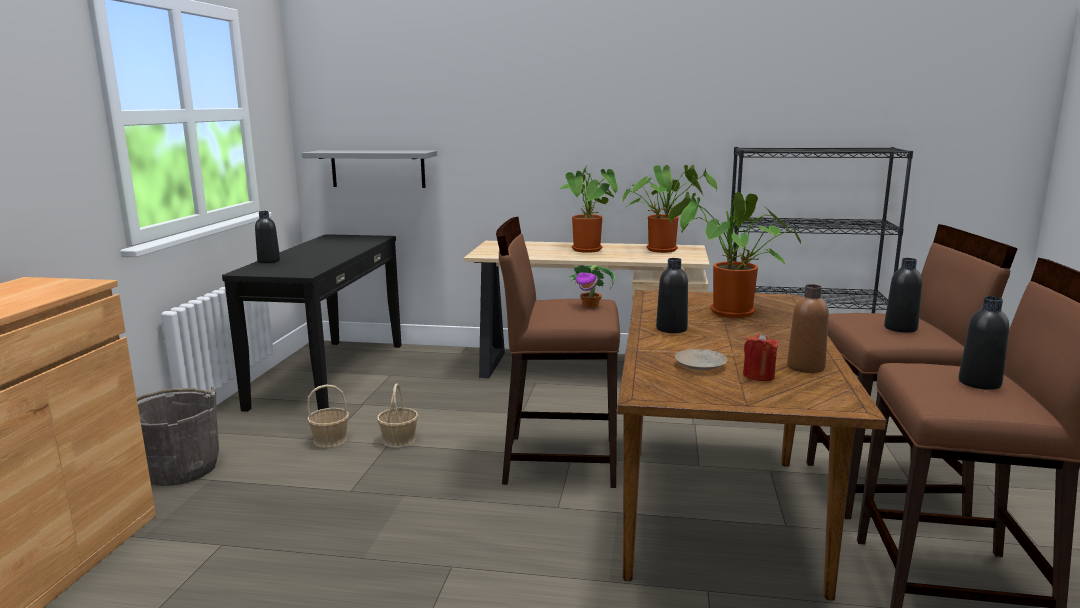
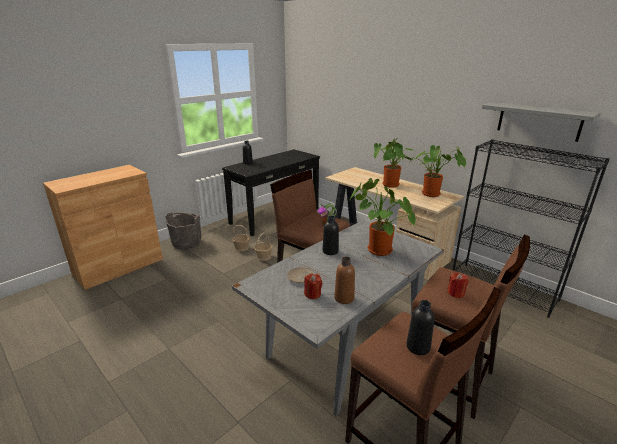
camera: 35 degrees right, 10 degrees up
(378, 169) = (315, 121): grey shelf -> grey shelf (538, 121)
(717, 515) = (342, 348): brown dining table -> grey dining table
(900, 328) = (456, 293): black bottle -> red candle

